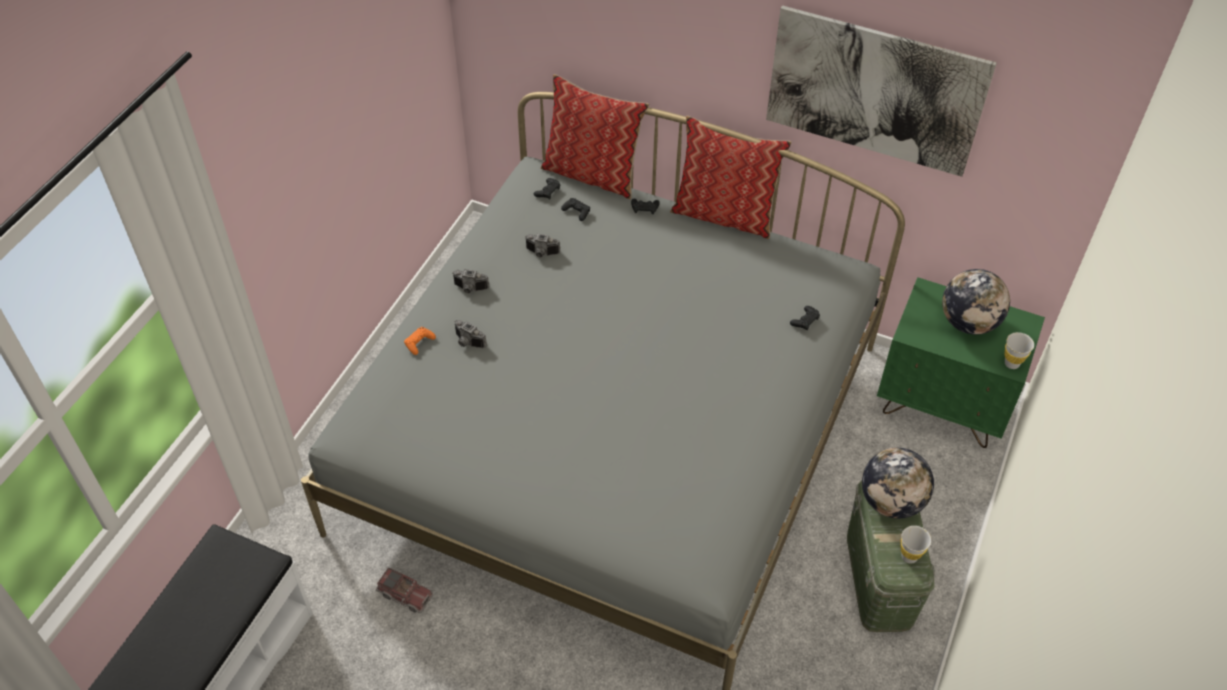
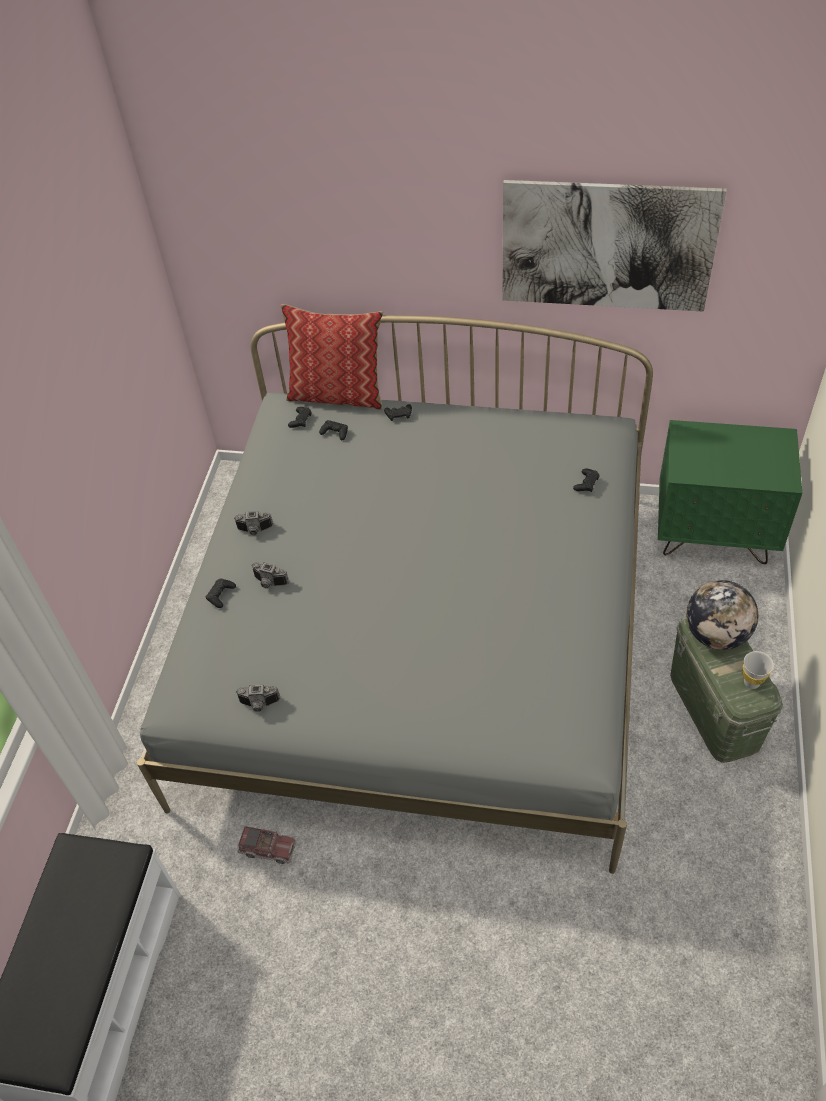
camera: 10 degrees left, 0 degrees up
(419, 343) = (221, 595): orange game controller -> black game controller
(541, 253) = (314, 480): camera -> camera (259, 705)
(724, 214) = (476, 403): pillow -> none
(968, 322) = (731, 450): globe -> none
(1011, 363) = (784, 478): white cup -> none

